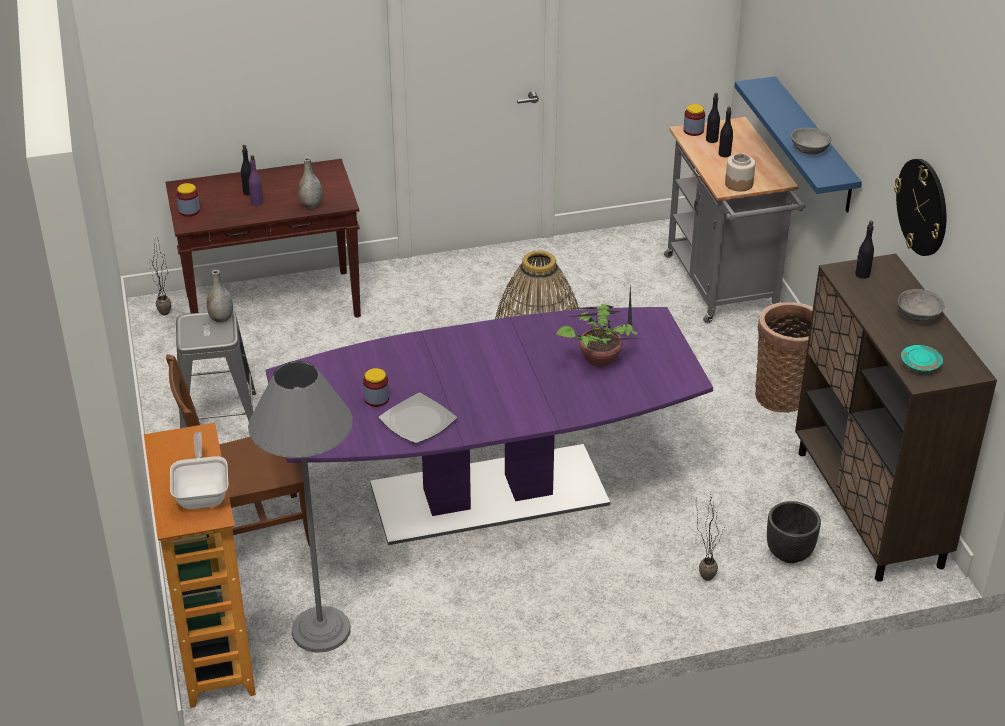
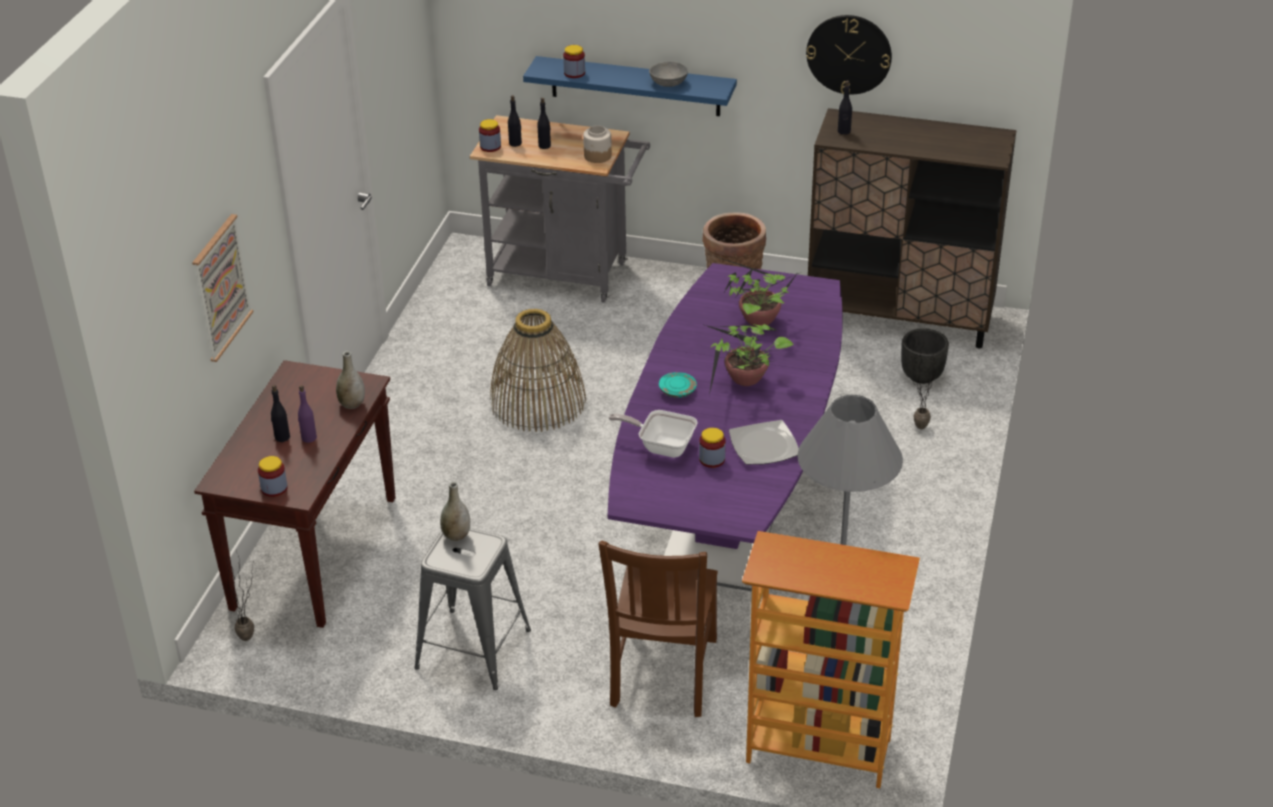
camera: 60 degrees left, 0 degrees up
(202, 493) = (860, 564): frying pan -> frying pan (661, 446)
(257, 54) = (221, 287): none -> picture
(501, 381) = (745, 382): none -> potted plant
(768, 102) = (574, 73): none -> jar
(917, 315) = (915, 129): grey bowl -> none
(920, 365) = (976, 151): turquoise plate -> turquoise plate (677, 390)

